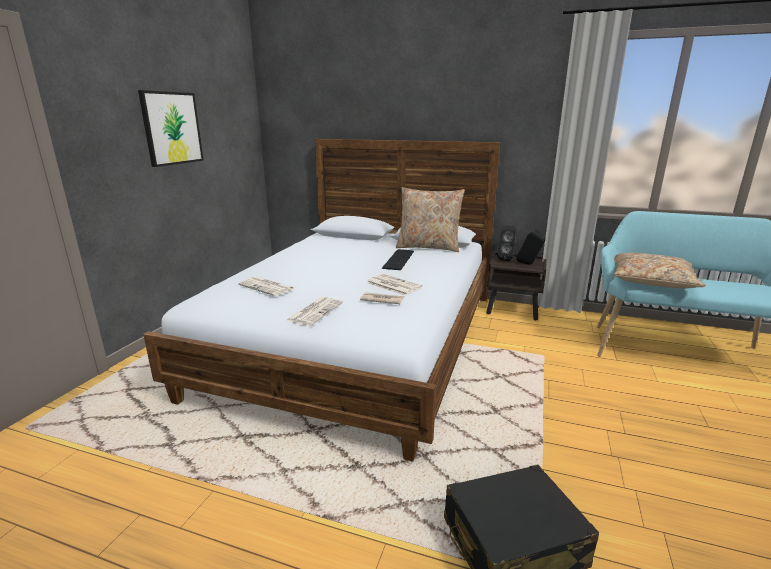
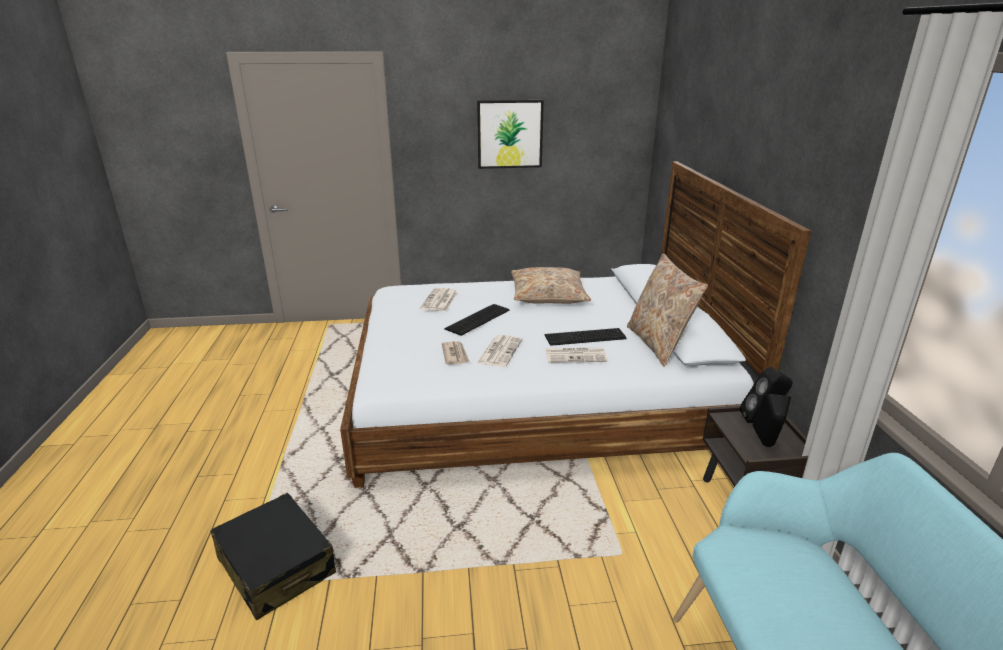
camera: 65 degrees right, 5 degrees up
(315, 311) = (407, 333): newspaper -> newspaper (576, 355)
(328, 281) = (479, 319): none -> keyboard
(651, 280) = (772, 573): beige pillow -> beige pillow (548, 295)

